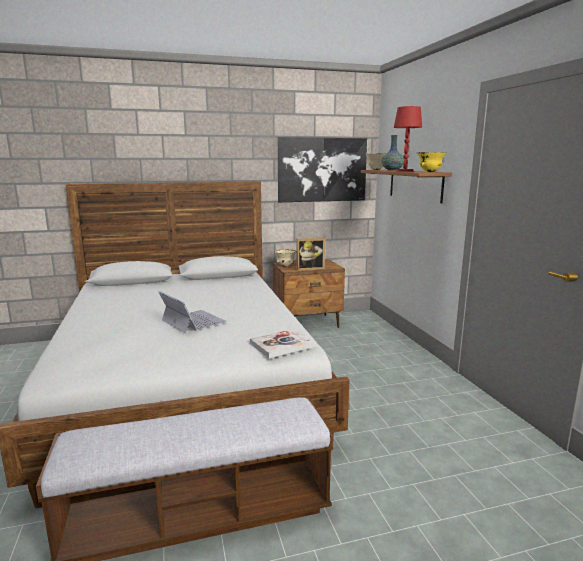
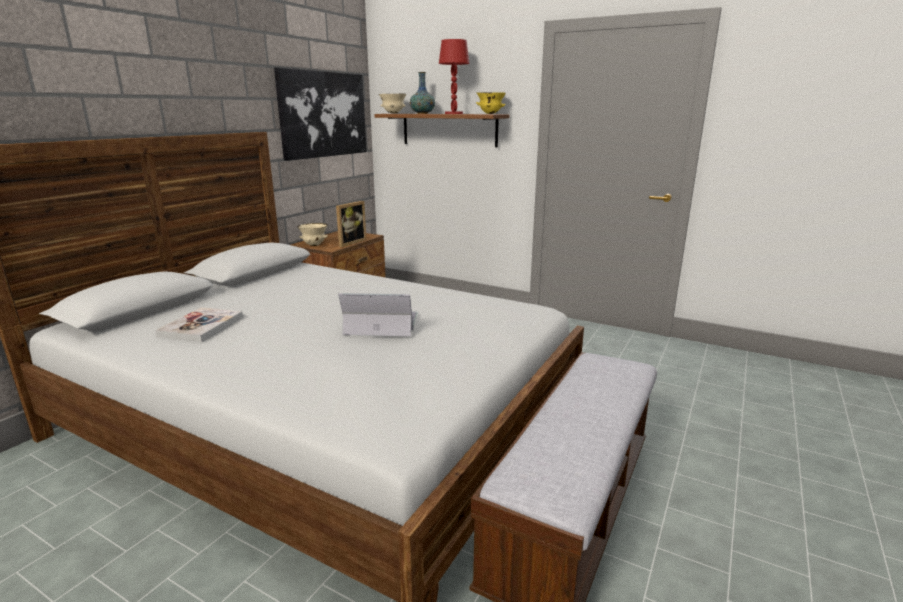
camera: 45 degrees left, 5 degrees up
(282, 345) = (522, 313): book -> book (202, 326)

